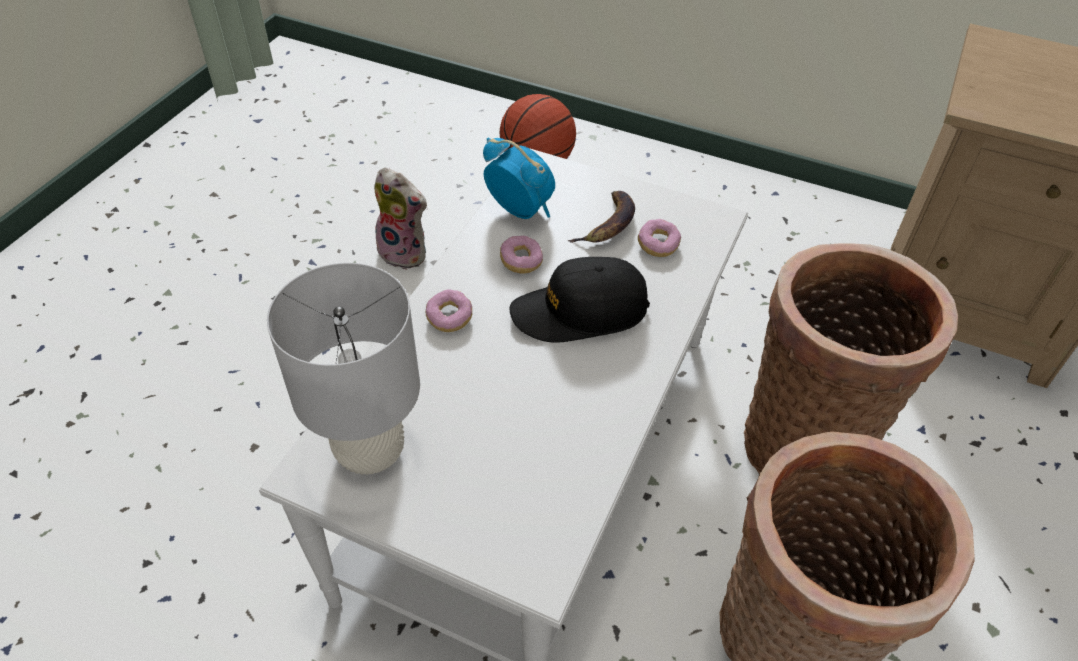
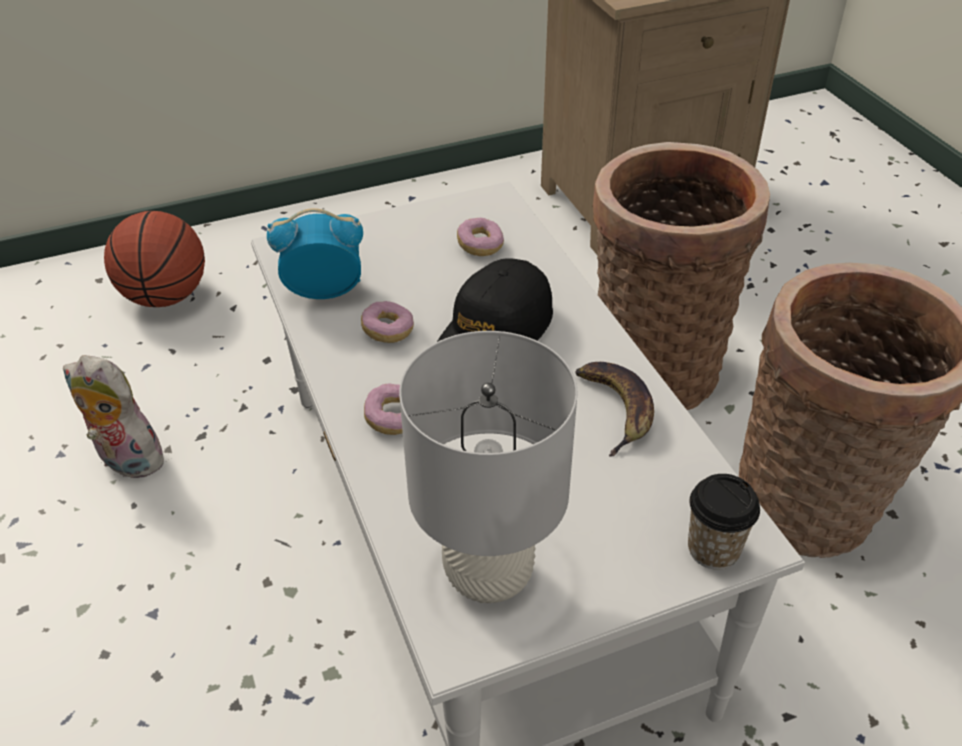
camera: 45 degrees left, 5 degrees down
(406, 252) = (126, 461): plush toy -> plush toy turned 135 degrees counterclockwise
(512, 559) = (713, 549): none -> cup
(608, 225) = (418, 255): banana -> banana (616, 409)

